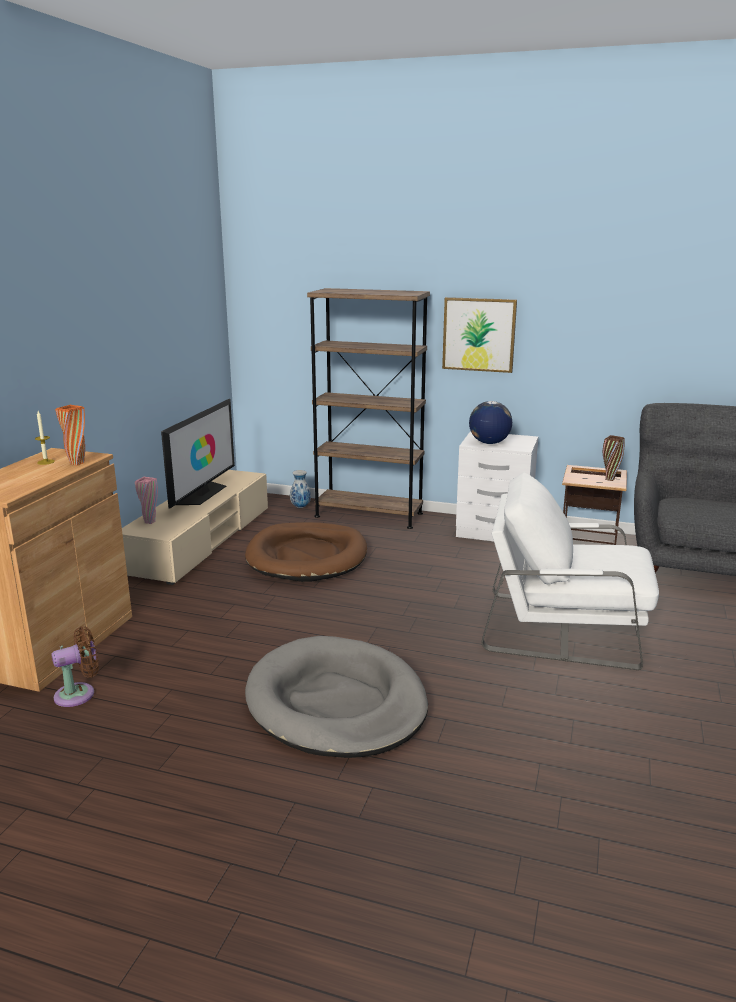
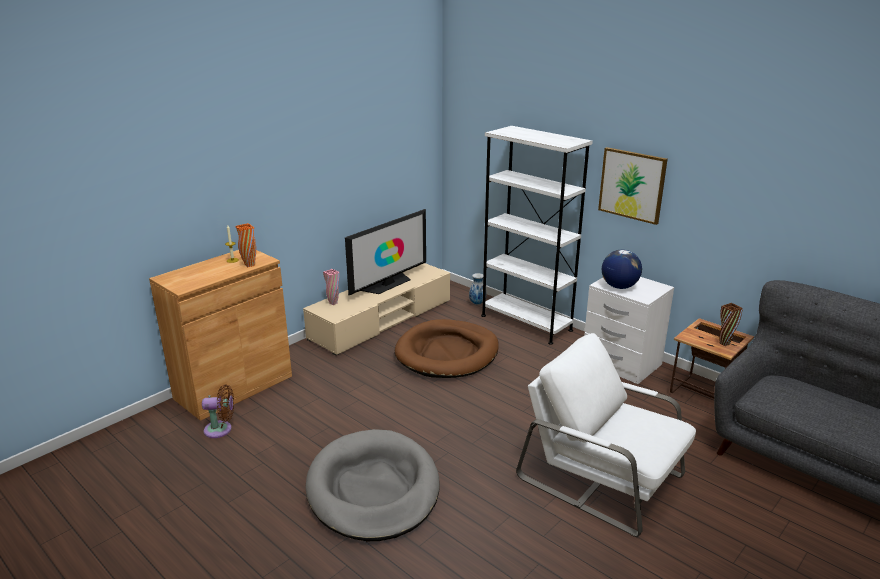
camera: 25 degrees right, 5 degrees up
(369, 515) = (526, 323): brown bookcase -> white bookcase

